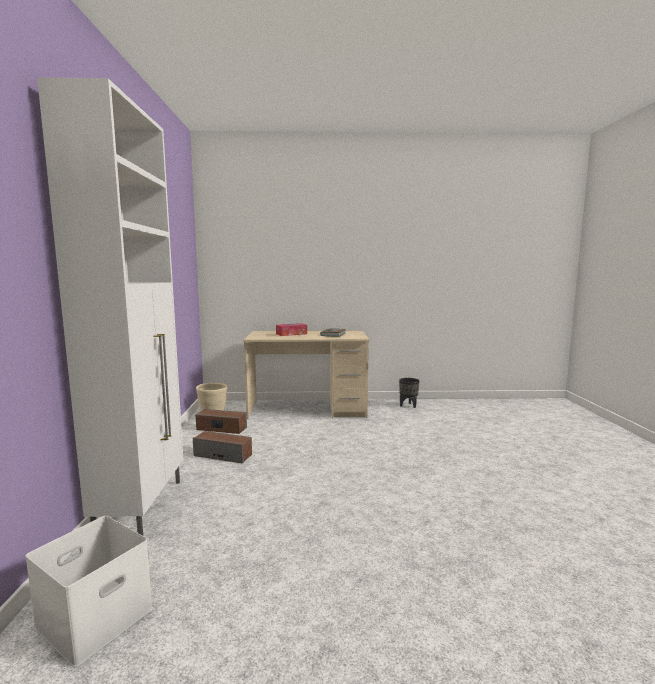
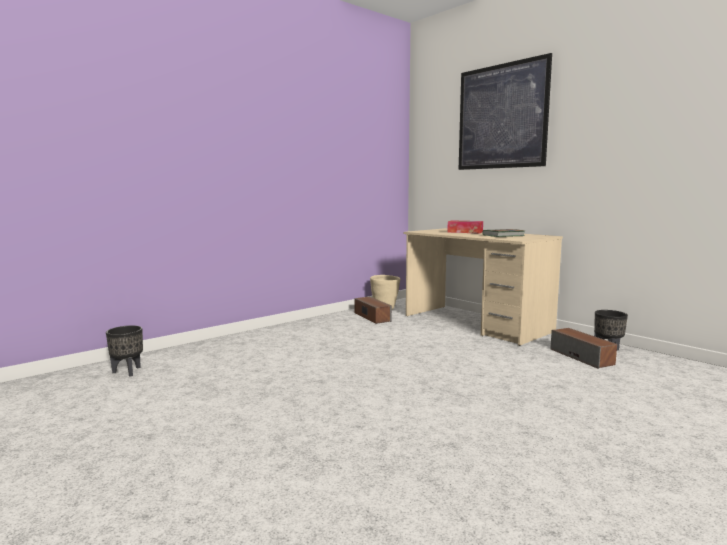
camera: 50 degrees right, 0 degrees up
(96, 616) = (128, 372): white storage box -> black planter
(143, 507) = (235, 341): white cabinet -> none
(223, 455) = (334, 332): speaker -> speaker (581, 357)
(302, 236) = (501, 117): none -> picture

